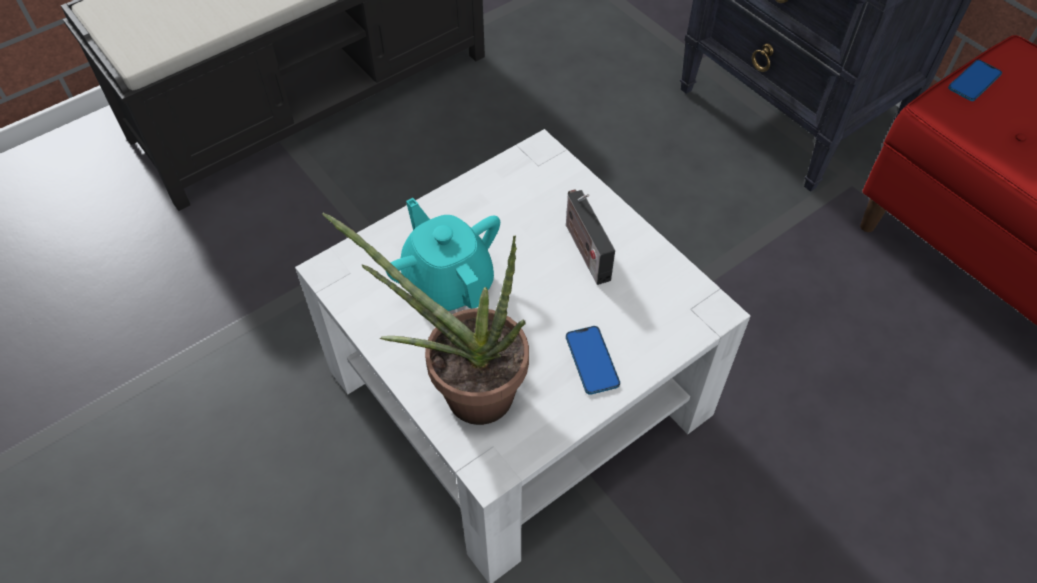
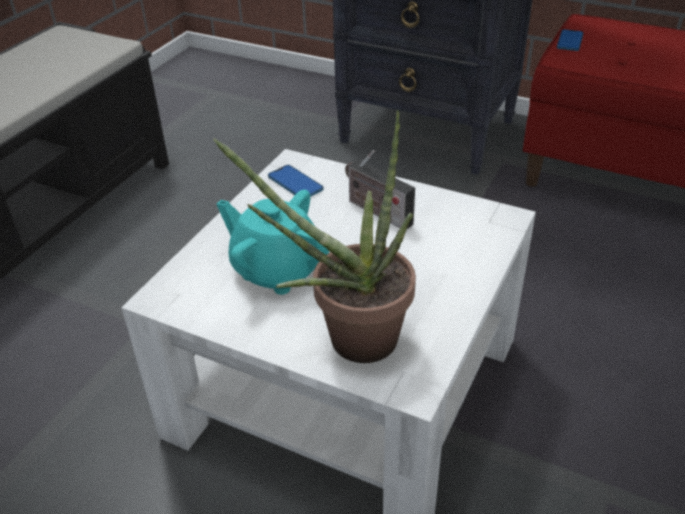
camera: 25 degrees left, 15 degrees down
(592, 361) = (440, 281): phone -> phone (295, 183)

